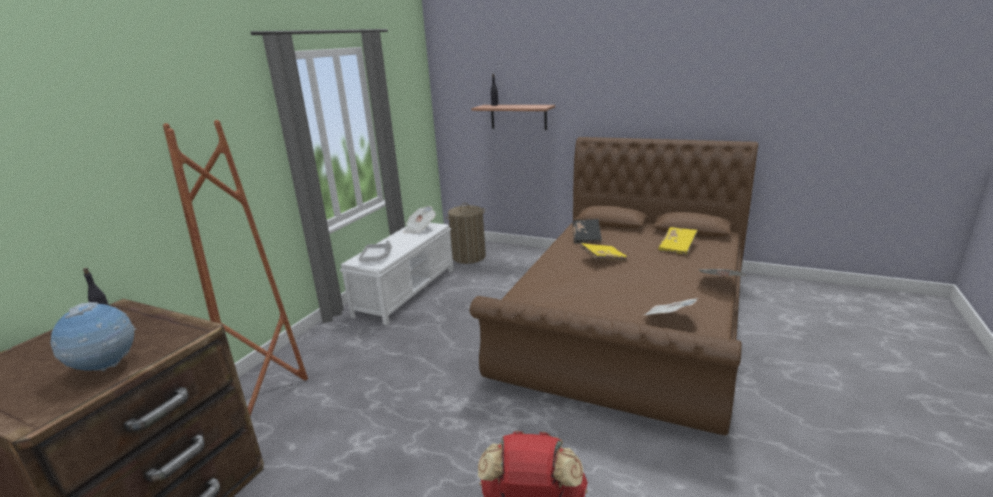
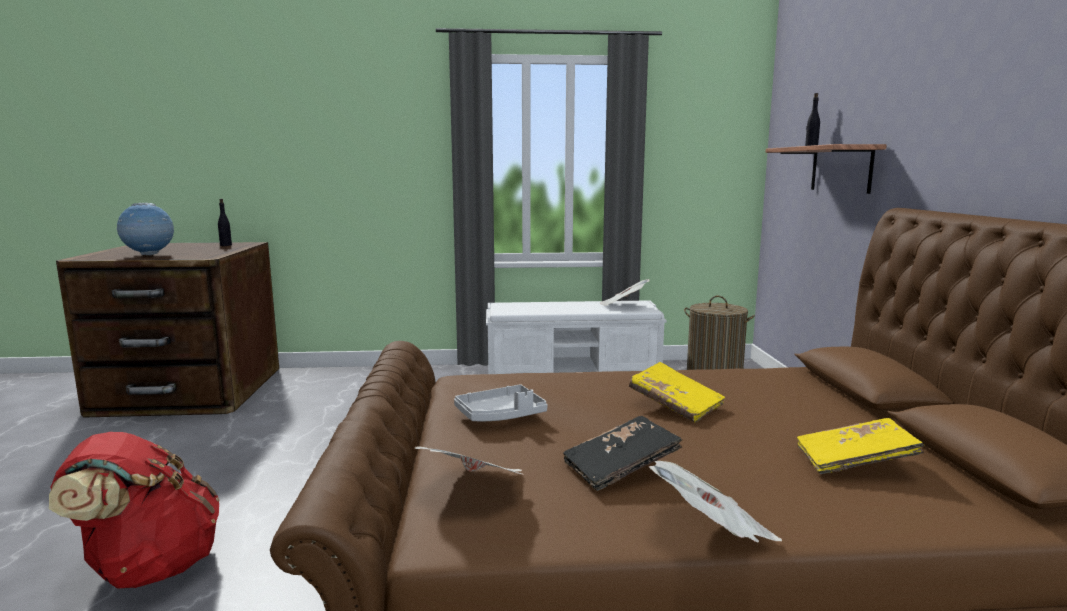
camera: 60 degrees right, 10 degrees down
(260, 397) = (328, 382): brown clothes rack -> none
(376, 257) = (519, 308): grey tray -> grey tray (501, 415)
(586, 237) = (755, 383): black book -> black book (620, 468)

